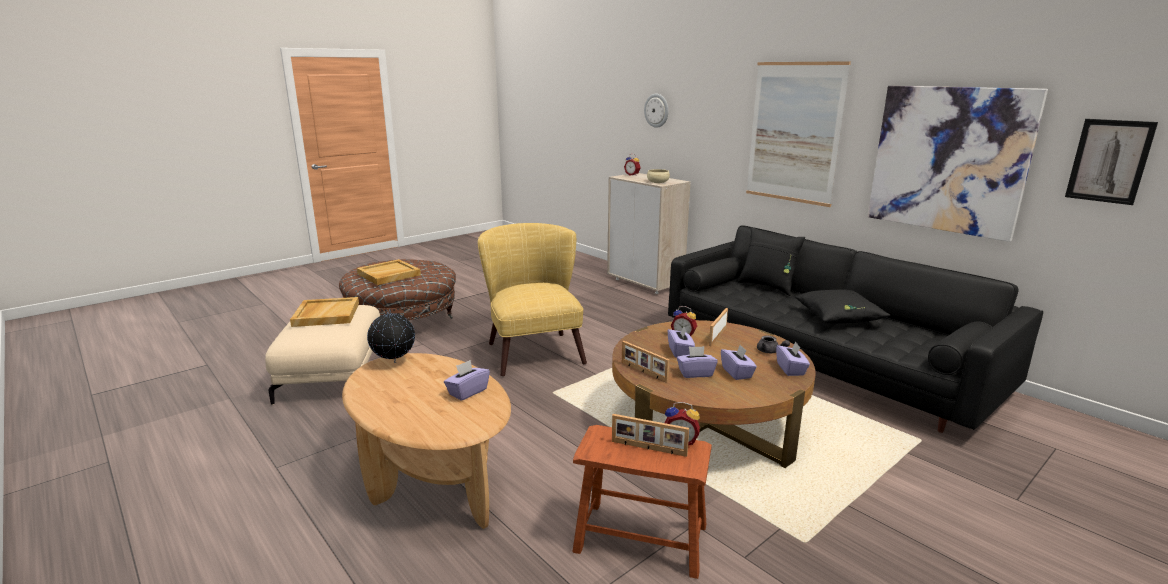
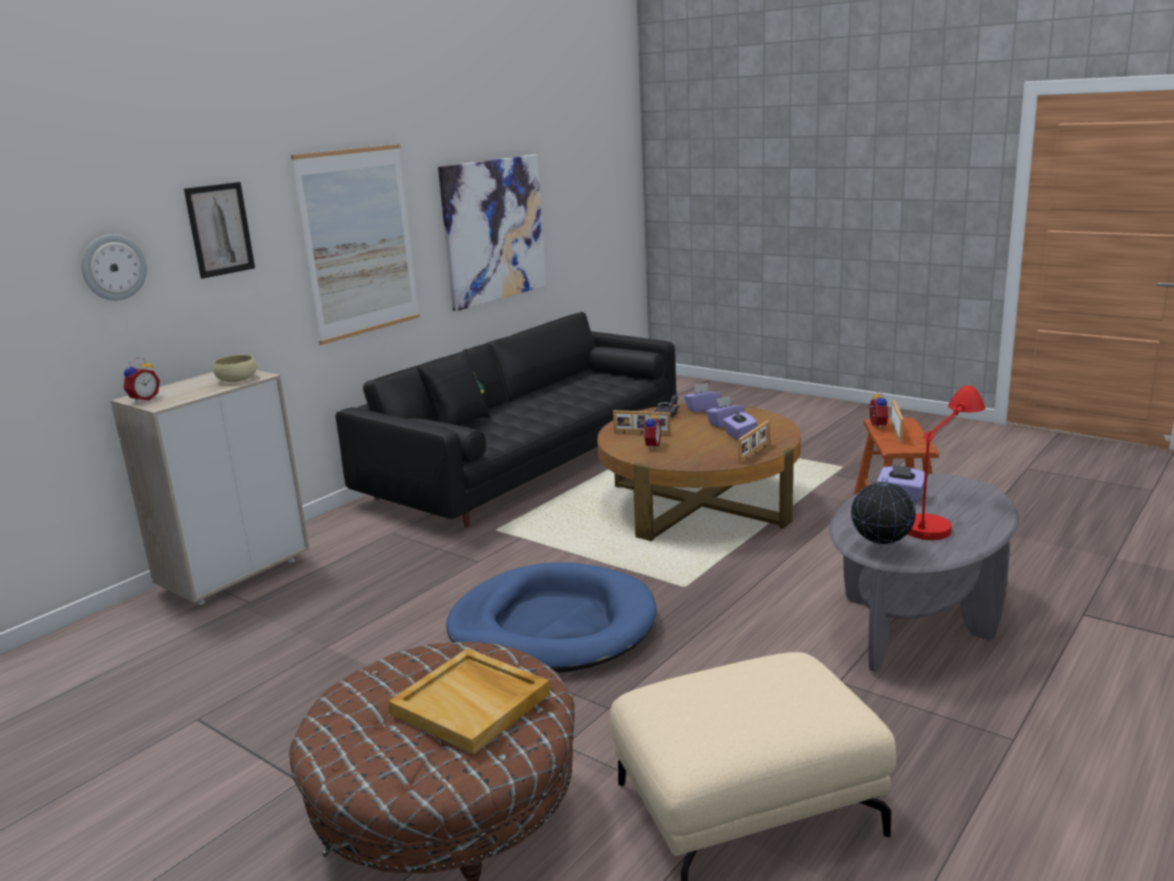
camera: 100 degrees left, 0 degrees up
(326, 314) = (729, 703): beige tray -> none
(416, 398) = (941, 515): none -> red table lamp
(432, 478) = (917, 619): brown coffee table -> grey coffee table
(533, 349) = (552, 626): yellow armchair -> blue dog bed
(680, 351) = (693, 444): purple tissue box -> none
(838, 318) = (553, 401): black pillow -> none
(1109, 161) = (569, 203): picture -> picture (220, 229)

